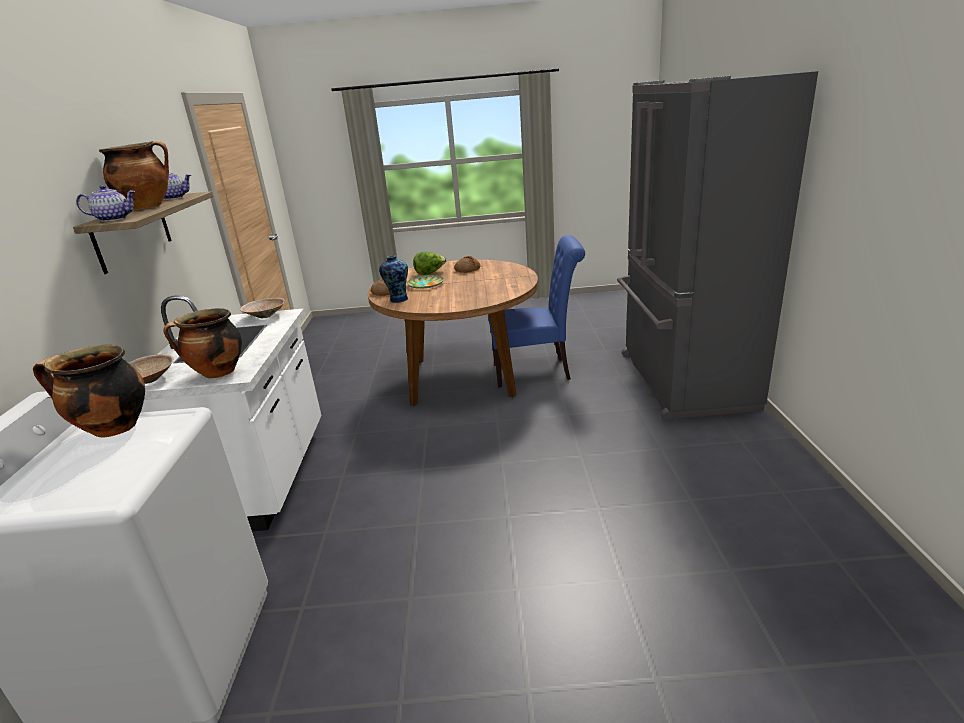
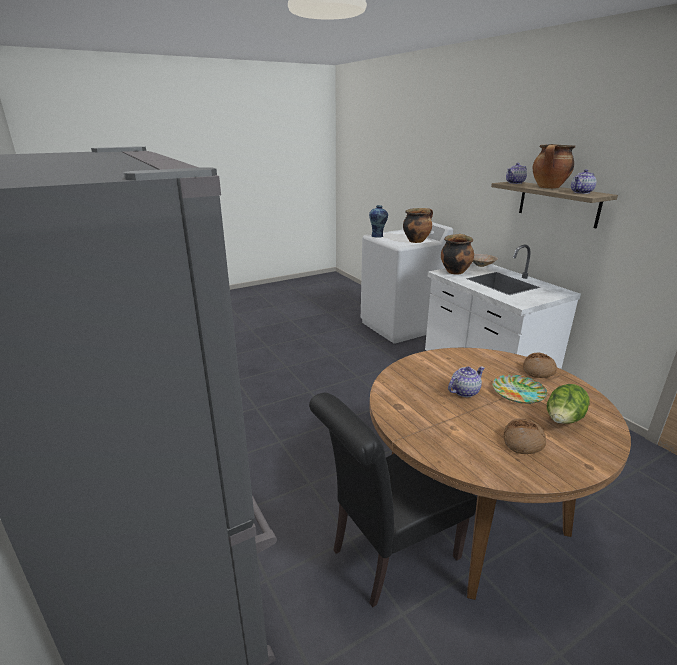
camera: 150 degrees right, 0 degrees up
(265, 316) = (531, 300): beige bowl -> none
(398, 299) = (499, 361): vase -> vase (378, 236)
(458, 288) = (464, 391): none -> teapot
(537, 371) = (388, 556): blue chair -> black chair

